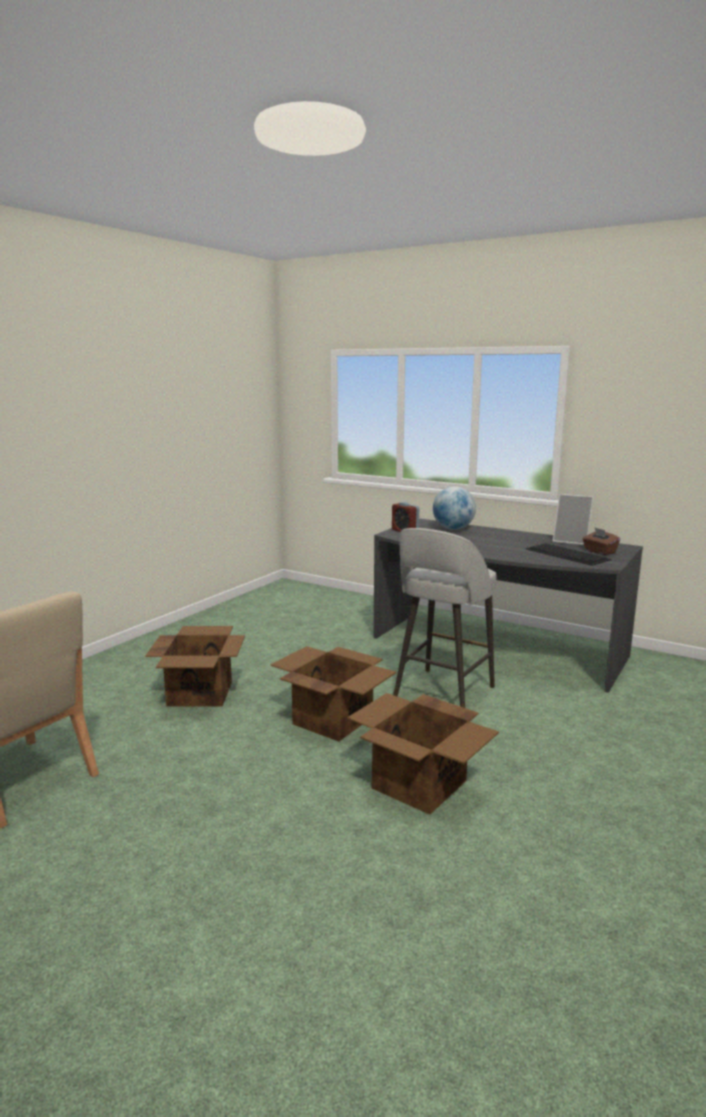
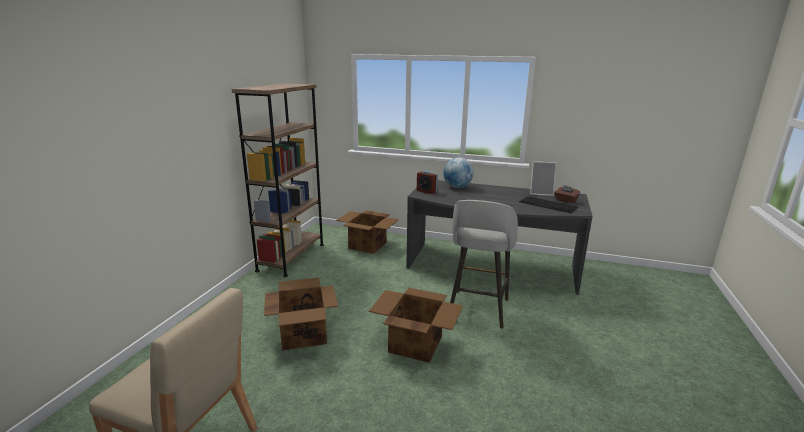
camera: 15 degrees left, 5 degrees up
(231, 613) = (291, 257): none -> brown bookcase
(420, 785) = (505, 392): cardboard box -> cardboard box (368, 245)

